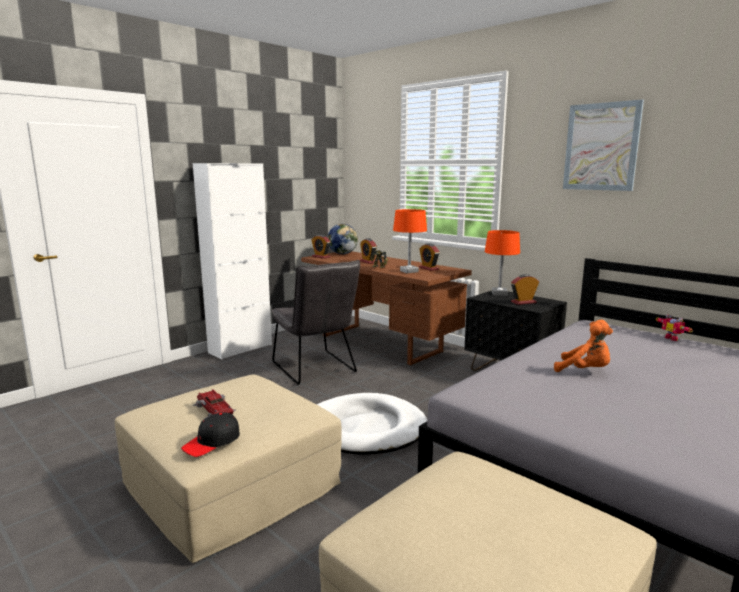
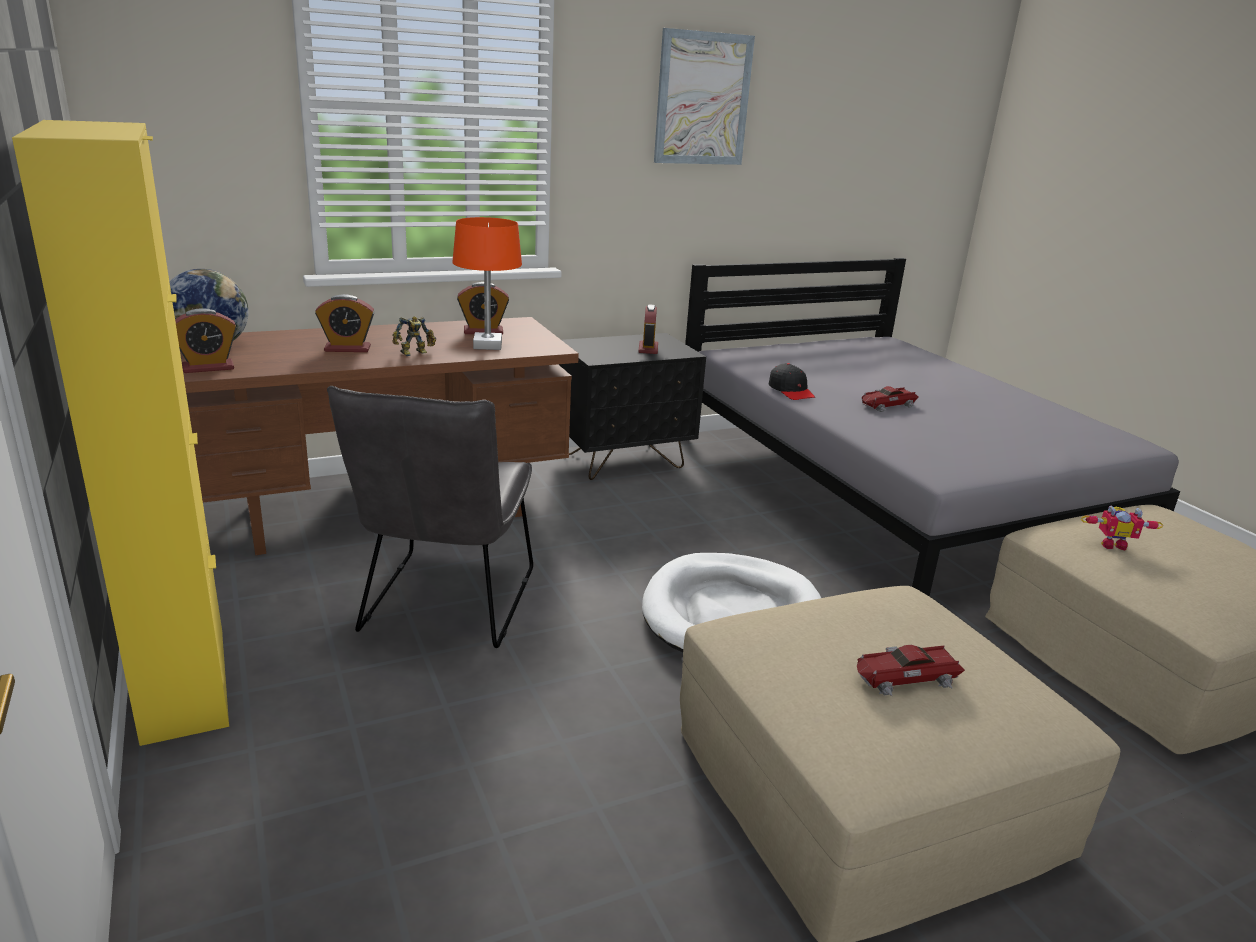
camera: 70 degrees left, 10 degrees up
(212, 442) = (1024, 693): black cap -> black cap (791, 391)
(240, 349) = (184, 683): white cabinet -> yellow cabinet
(316, 369) = (445, 606): grey chair -> grey chair turned 105 degrees clockwise
(499, 294) = (587, 345): orange table lamp -> none
(585, 371) = (887, 405): orange plush toy -> toy car
(673, 338) = (804, 345): toy robot -> toy robot (1112, 544)

